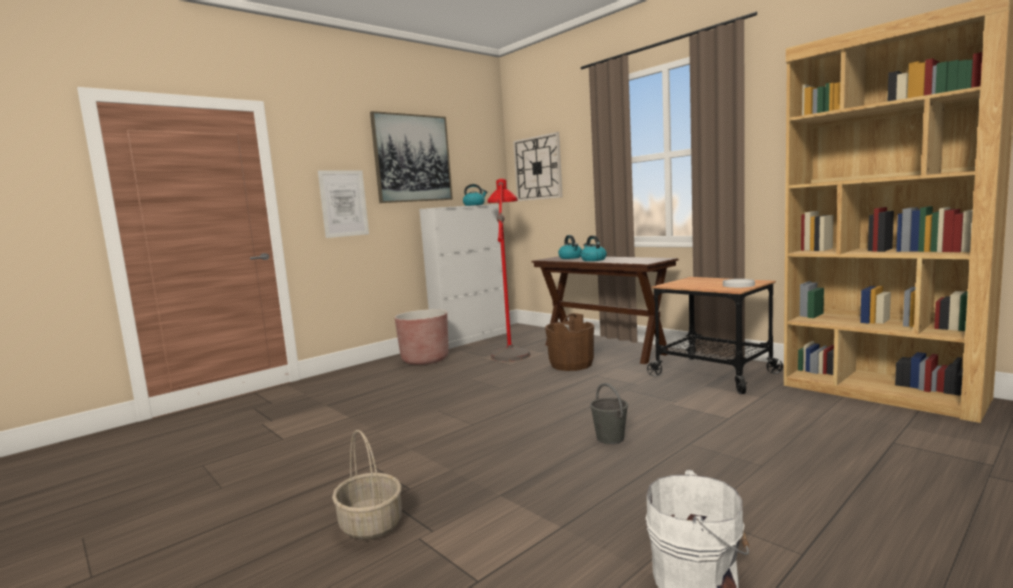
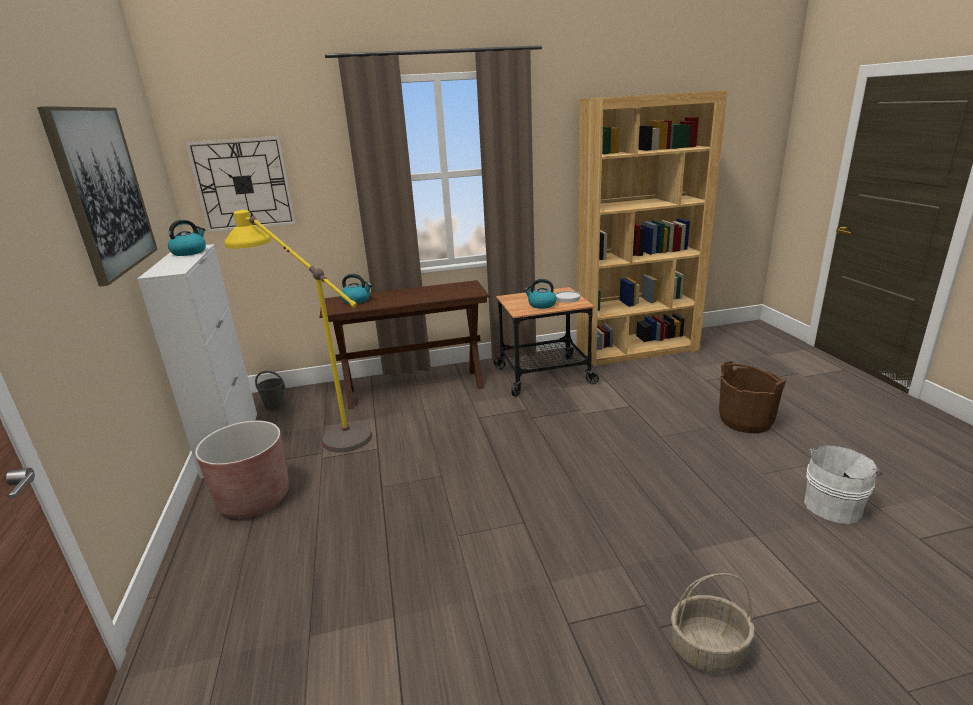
camera: 60 degrees left, 15 degrees up
(344, 203) = (66, 306): picture -> none
(511, 348) = (322, 430): red floor lamp -> yellow floor lamp
(571, 365) = (433, 418): brown bucket -> brown bucket (746, 420)
(593, 260) = (403, 299): kettle -> kettle (541, 305)
(610, 438) = (624, 462): grey bucket -> grey bucket (274, 406)

